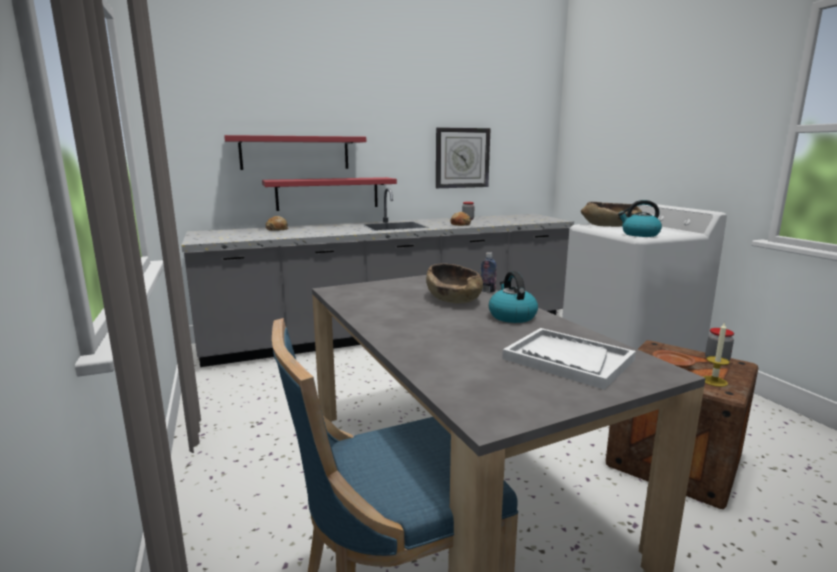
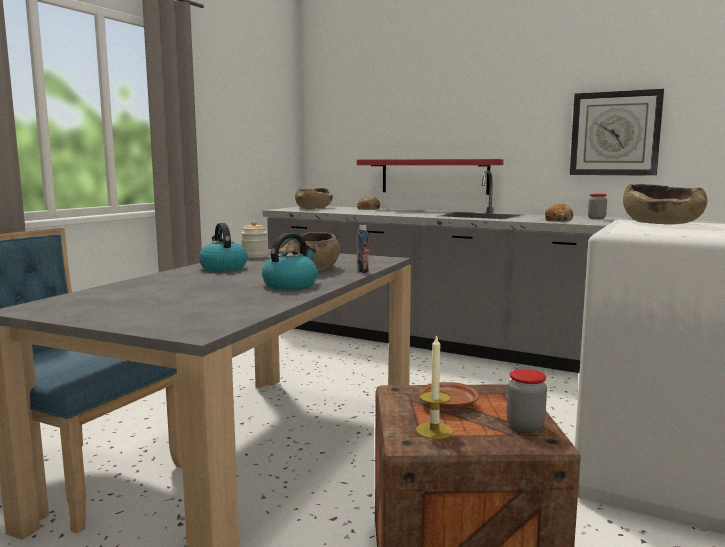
camera: 50 degrees right, 5 degrees down
(220, 235) = (313, 208): none -> brown bowl
(295, 153) = (404, 132): red shelf -> none
(351, 298) = (255, 256): none -> jar
(567, 359) = (187, 308): white tray -> none
(639, 234) = (627, 230): kettle -> kettle (223, 268)

